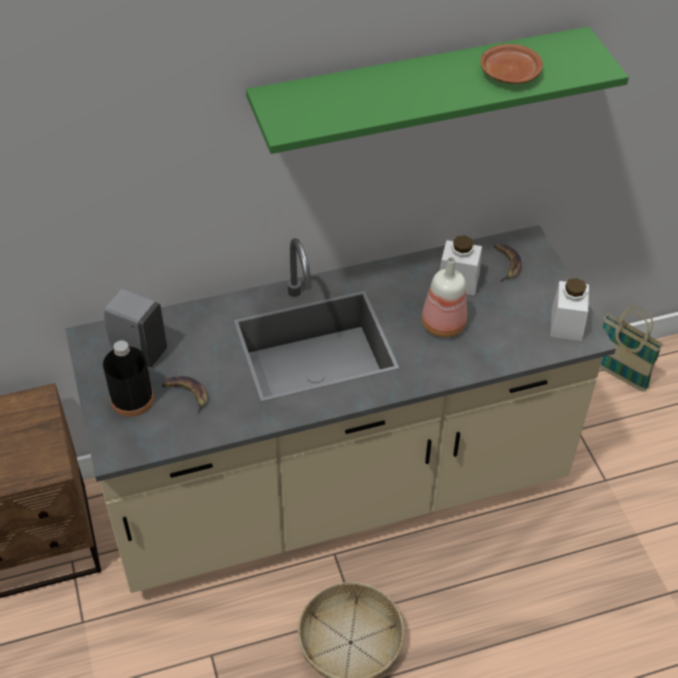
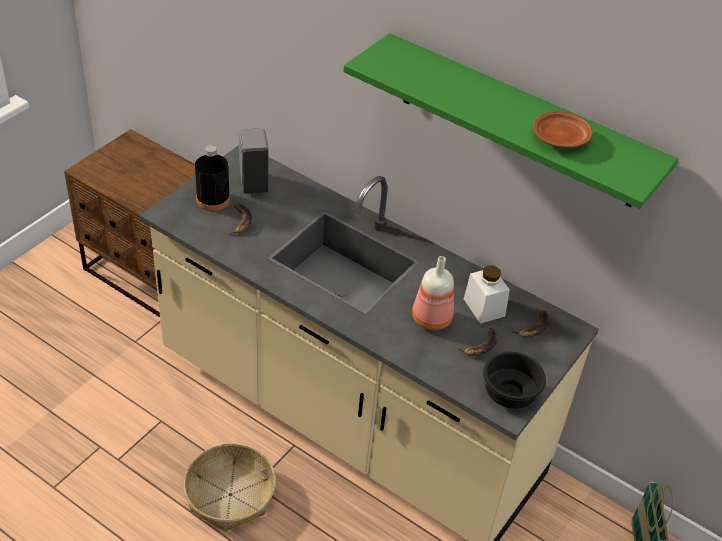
camera: 50 degrees right, 5 degrees down
(500, 310) = (480, 345): none -> banana
(566, 324) = (509, 392): white jar -> black bowl

